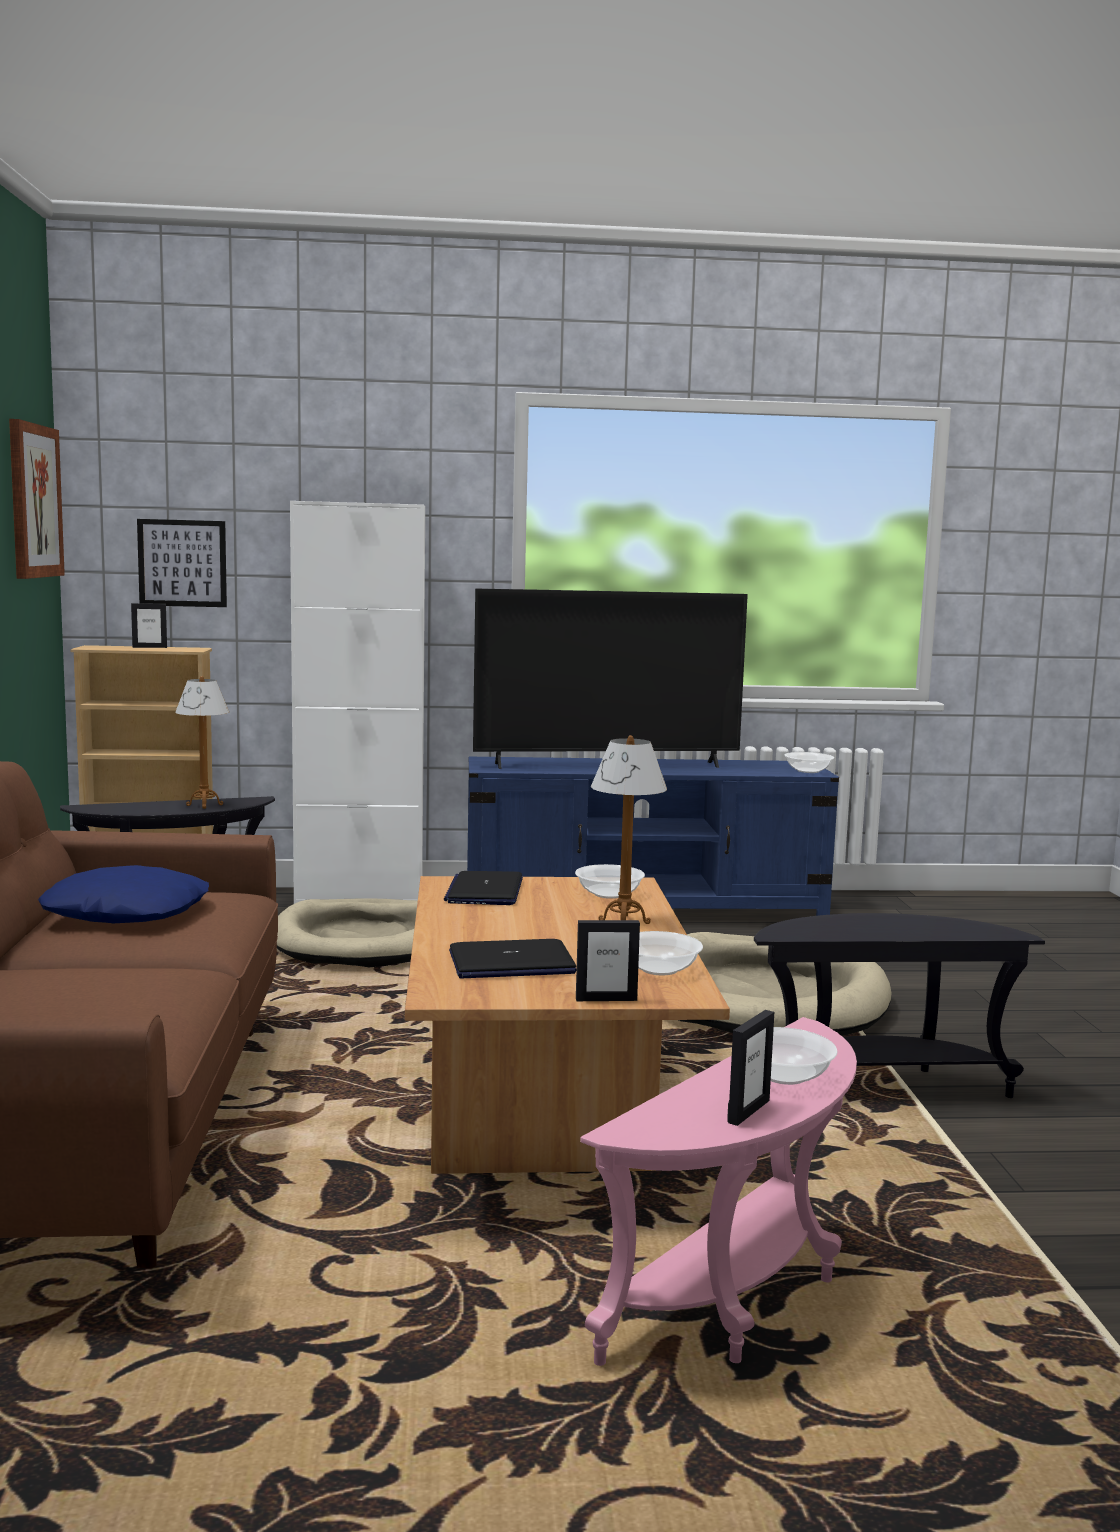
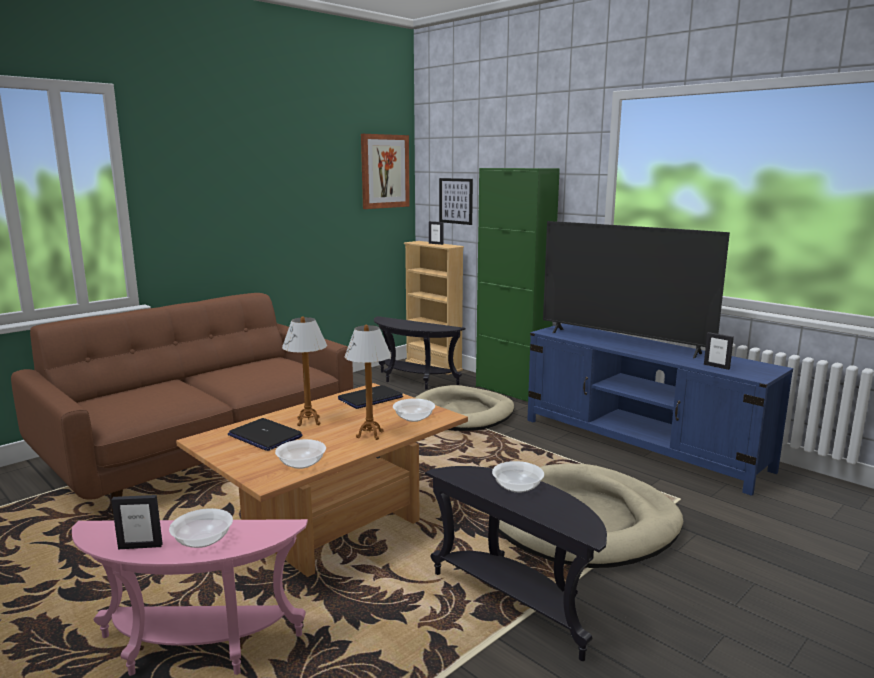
camera: 50 degrees right, 5 degrees up
(127, 912) = (256, 368): blue pillow -> none
(204, 805) = (424, 326): table lamp -> table lamp (309, 421)
(359, 896) = (511, 391): white cabinet -> green cabinet
(606, 999) = (237, 467): picture frame -> picture frame (716, 366)
(808, 771) = (755, 374): bowl -> bowl (517, 487)

